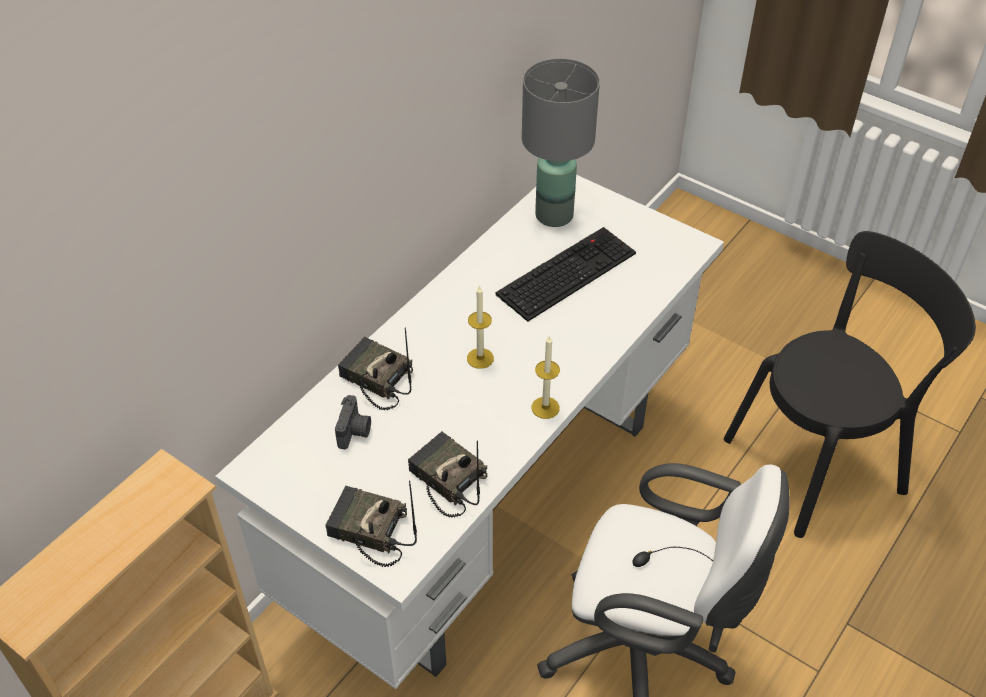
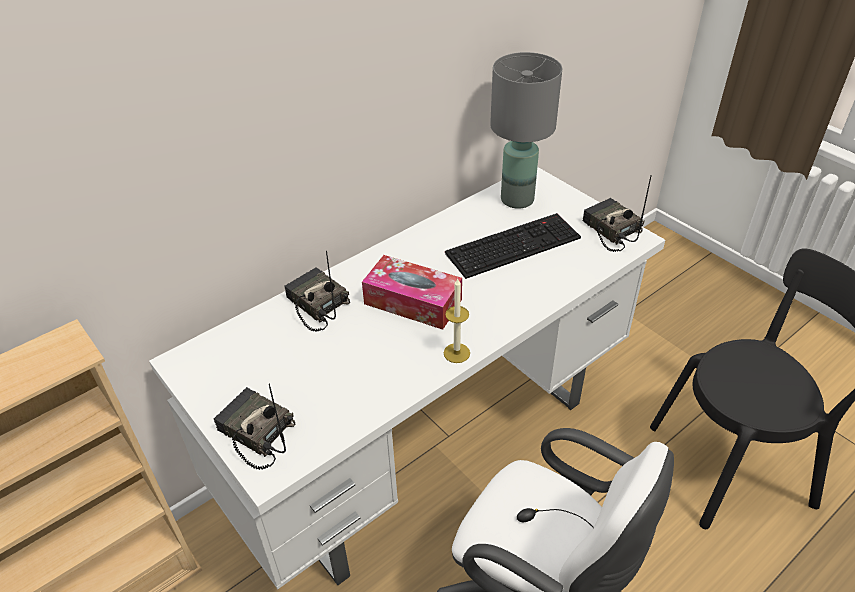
camera: 15 degrees right, 5 degrees down
(355, 432) = (280, 344): camera -> none
(446, 480) = (343, 400): radio -> radio (610, 230)
(480, 358) = (413, 302): candle -> tissue box

